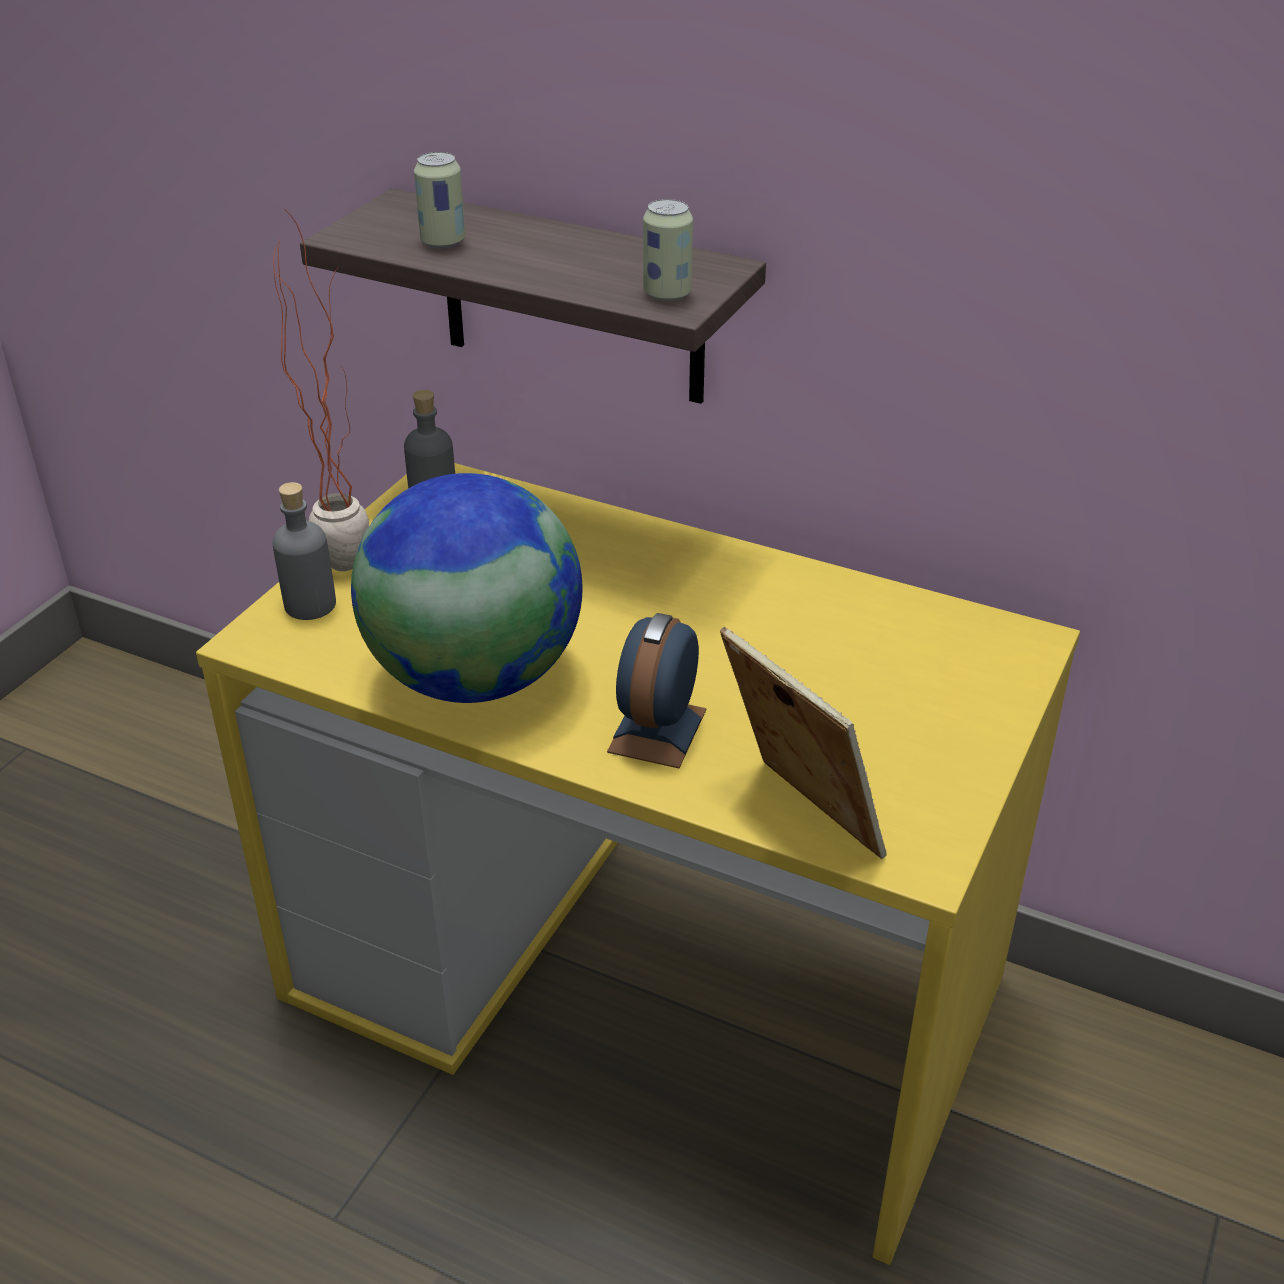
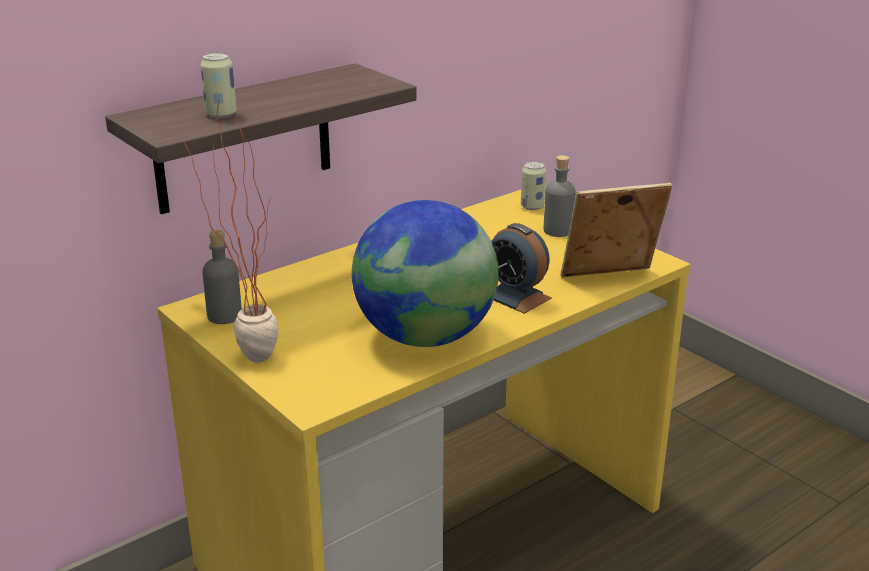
camera: 65 degrees left, 10 degrees down
(310, 605) = (293, 378): grey bottle -> grey bottle (558, 231)
(667, 294) = (369, 83): can -> can (532, 206)

